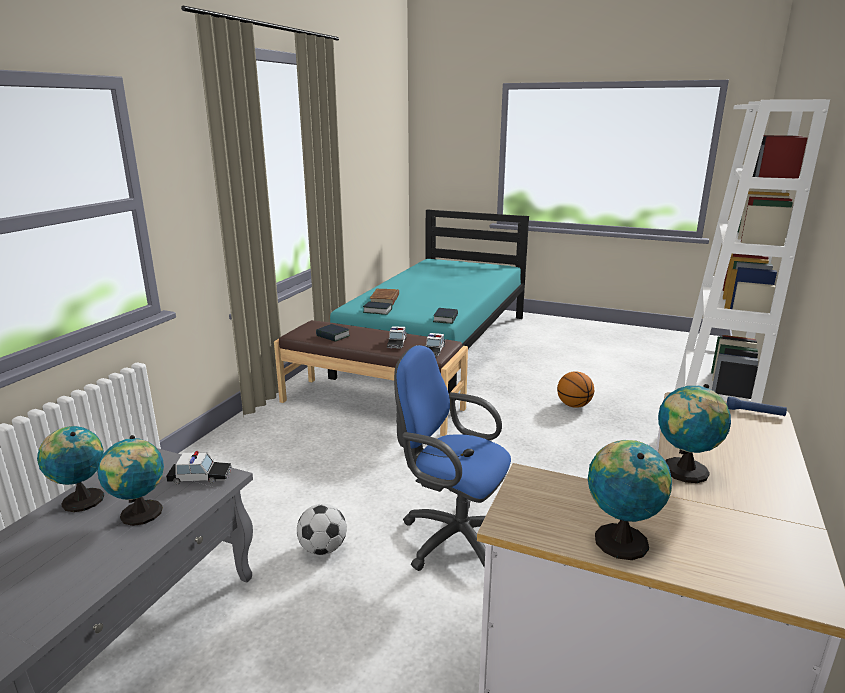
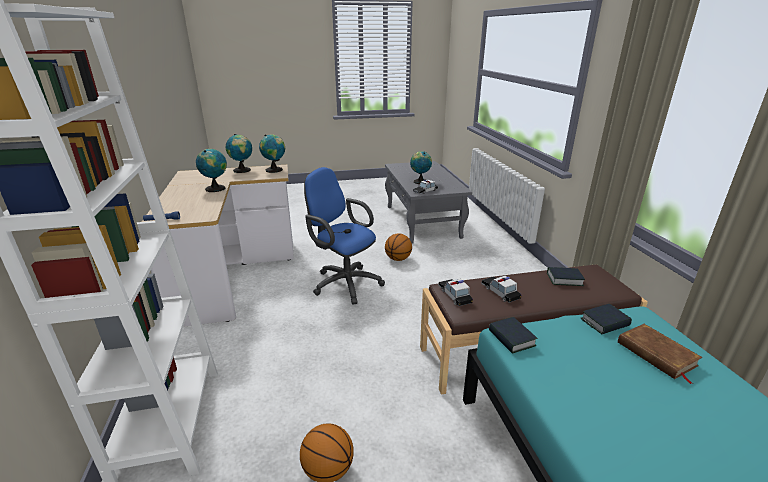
camera: 145 degrees right, 5 degrees up
(81, 499) = (446, 179): globe -> globe (275, 170)
(323, 549) = (398, 259): football -> basketball
(453, 538) = (344, 283): blue office chair -> blue office chair turned 135 degrees counterclockwise

